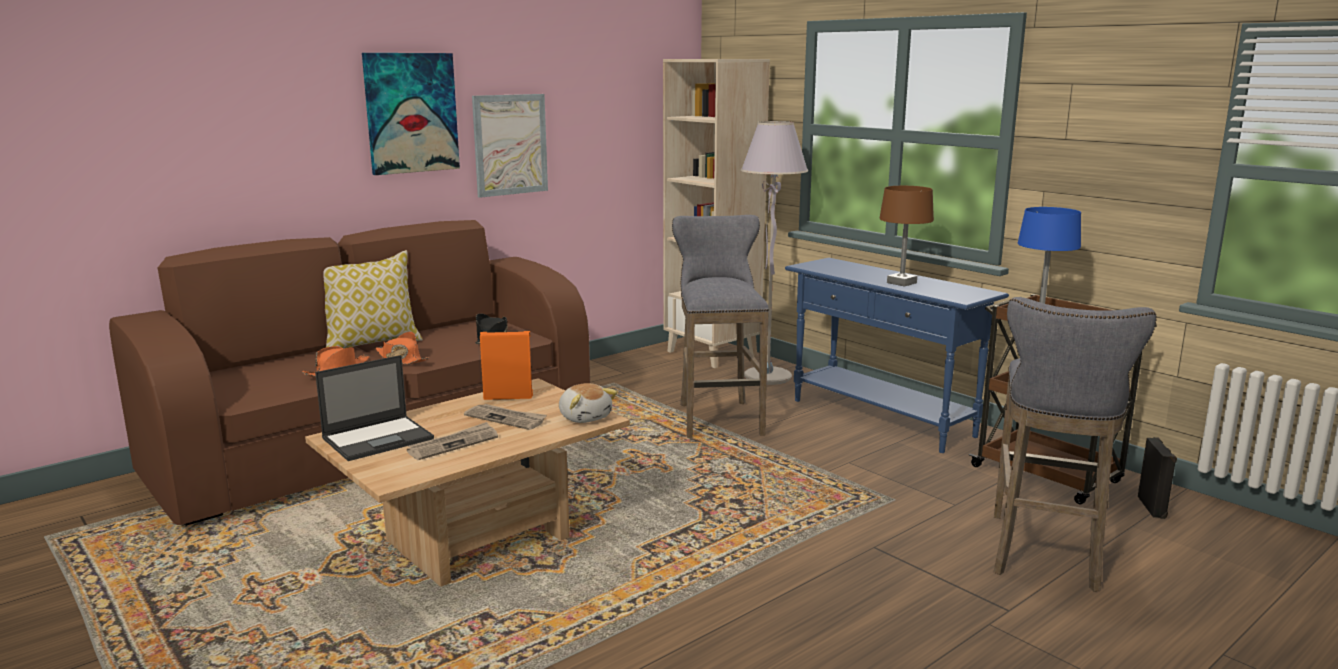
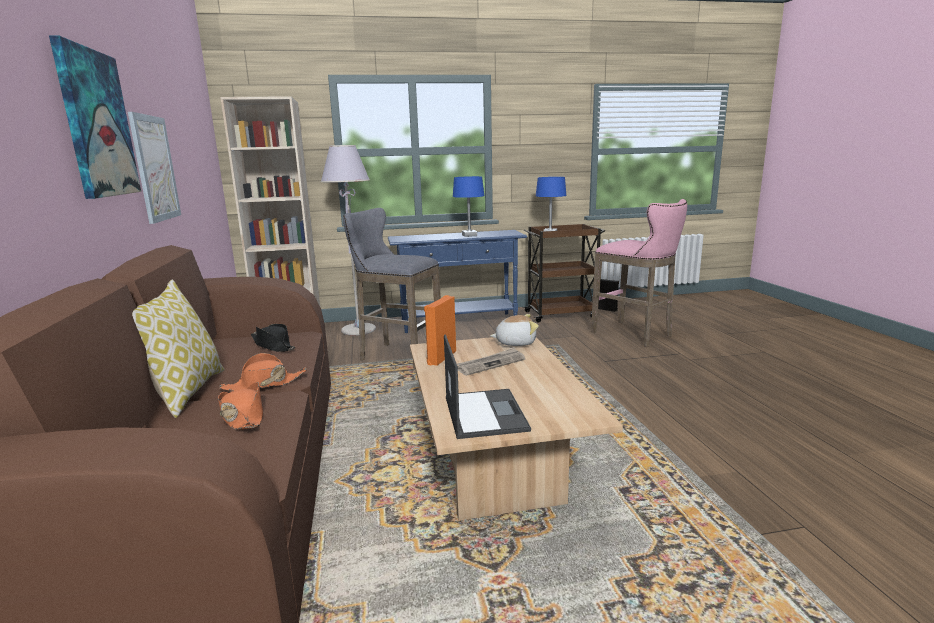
camera: 60 degrees left, 0 degrees up
(453, 444) = (529, 386): newspaper -> none
(901, 283) = (469, 235): brown table lamp -> blue table lamp
(1045, 555) = (635, 335): grey stool -> pink stool

